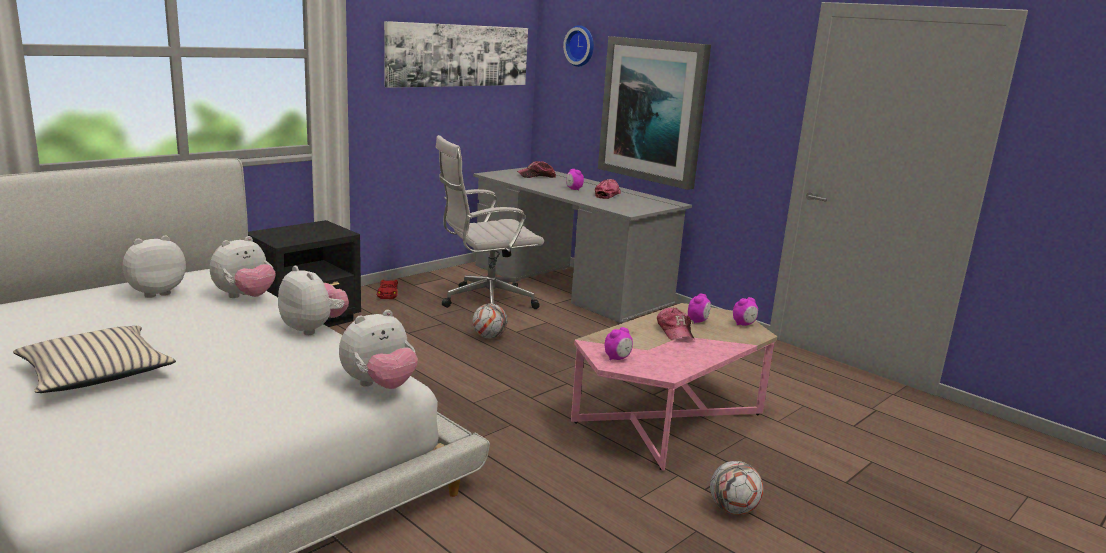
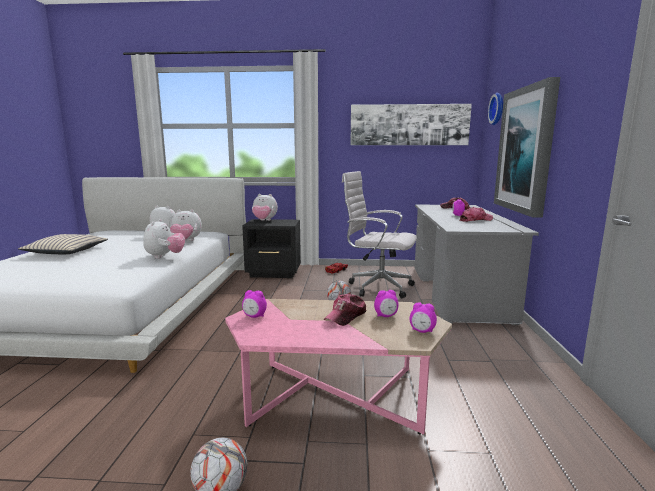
camera: 50 degrees right, 5 degrees down
(379, 386) = (106, 283): plush toy -> plush toy (264, 220)

